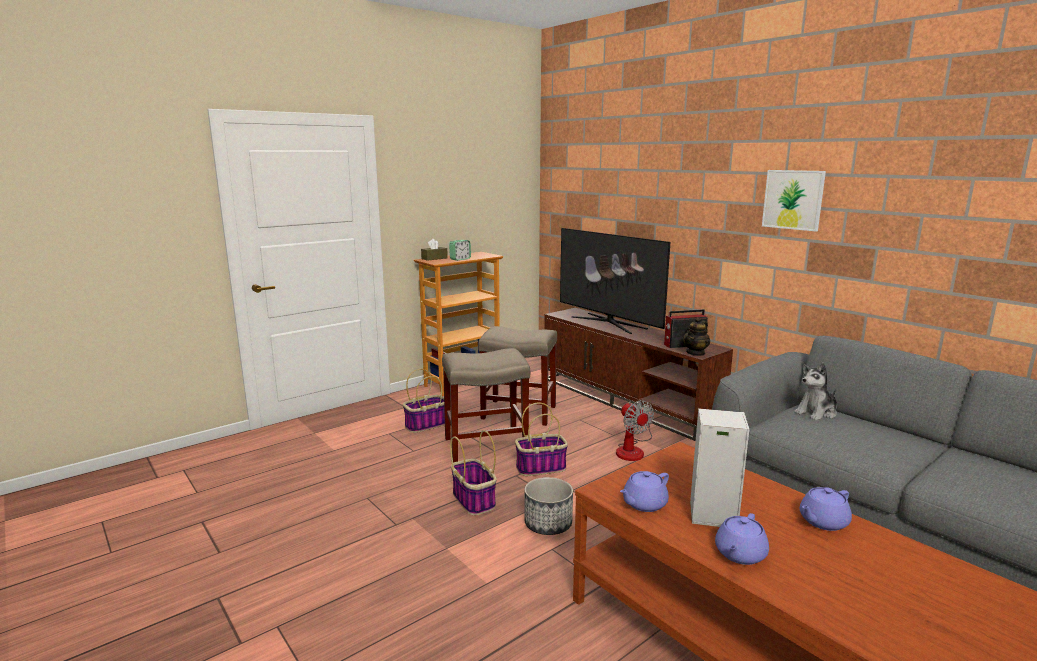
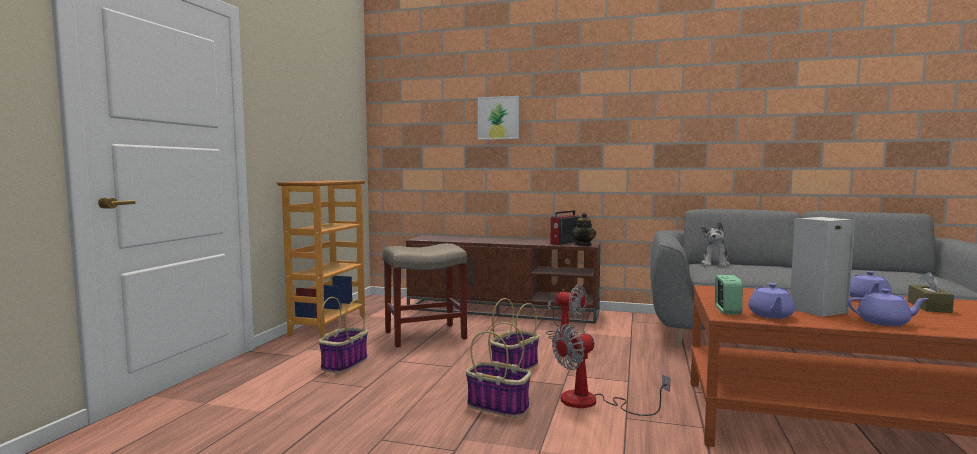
camera: 35 degrees left, 10 degrees down
(434, 258) = (299, 181): brown tissue box -> brown tissue box (929, 307)
(460, 259) = (330, 181): alarm clock -> alarm clock (727, 310)
(487, 445) = (437, 364): beige stool -> none
(548, 524) = (592, 402): planter -> fan
(608, 322) = (475, 239): television -> none
(740, 554) = (884, 322): purple teapot -> purple teapot turned 75 degrees counterclockwise
(793, 199) = (639, 112): picture -> picture (498, 118)

